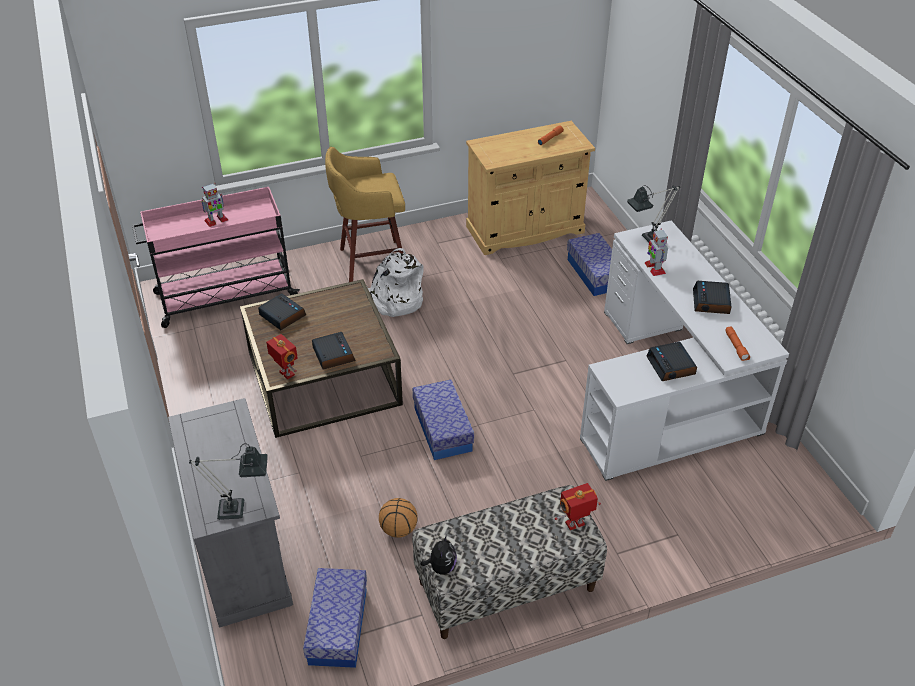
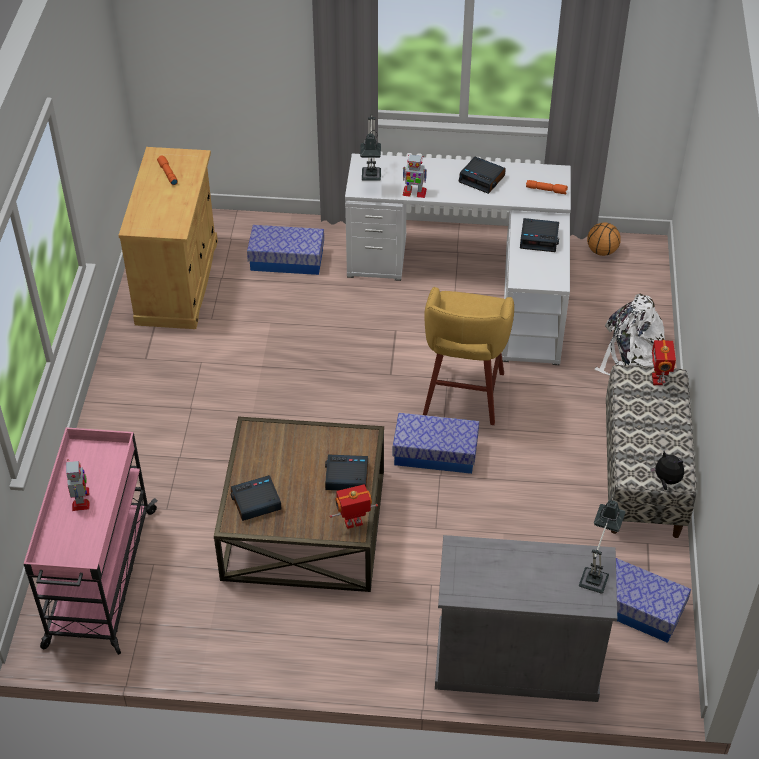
camera: 65 degrees left, 5 degrees up
(370, 262) = (136, 425): yellow stool -> yellow stool (463, 396)
(394, 301) = (219, 427): white backpack -> white backpack (629, 354)
(398, 530) = (544, 529): basketball -> basketball (602, 251)

